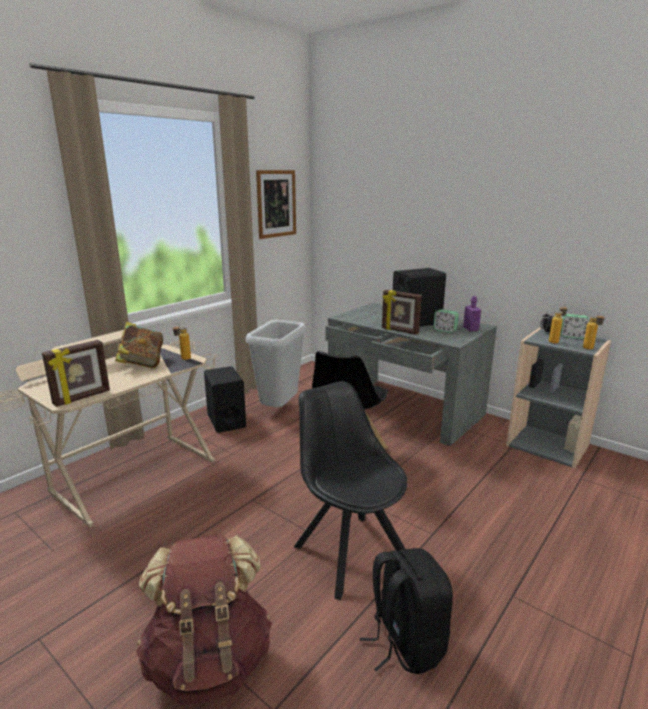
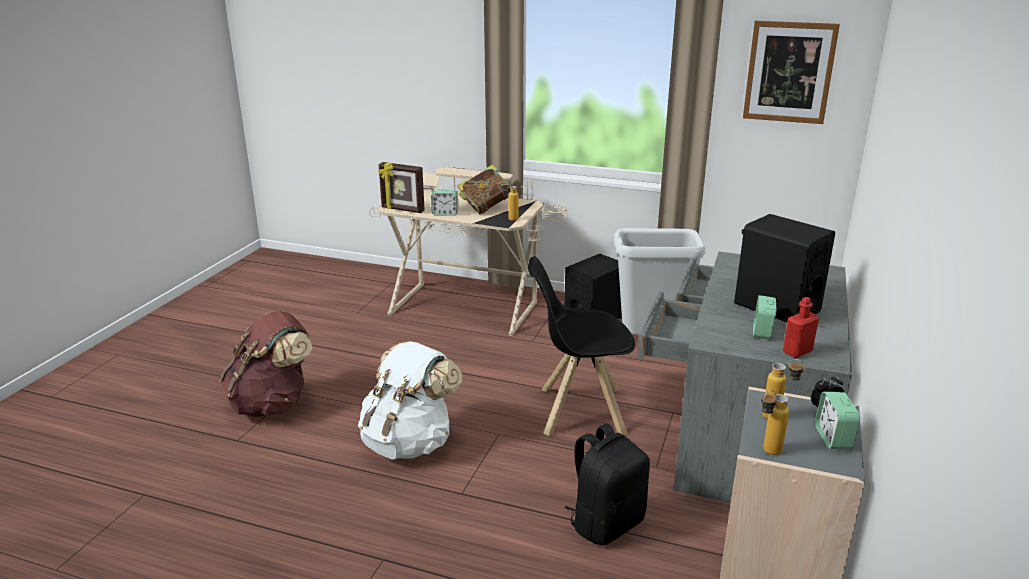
camera: 70 degrees right, 5 degrees up
(129, 380) = (445, 214): none -> alarm clock
(349, 551) = (409, 442): black chair -> white backpack
(399, 331) = (717, 300): picture frame -> none
(405, 643) = (306, 492): black backpack -> black backpack (606, 523)
(470, 329) = (797, 352): purple bottle -> red bottle

